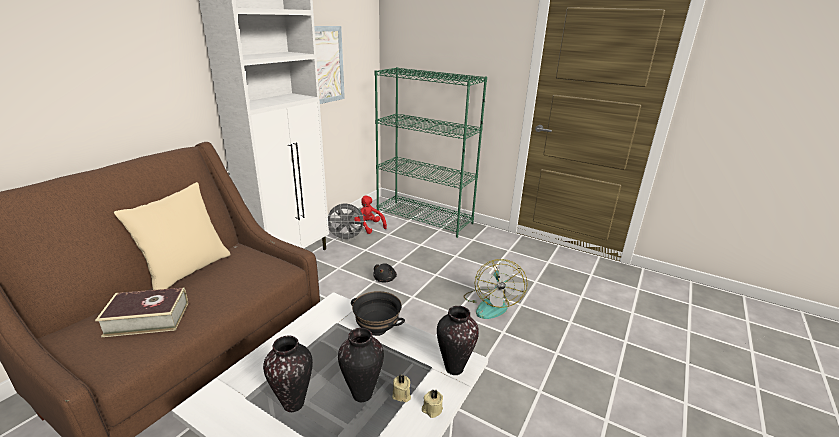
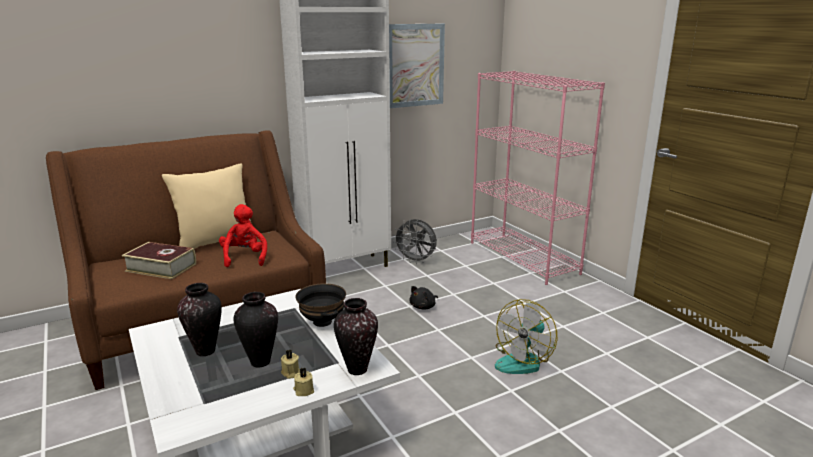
camera: 30 degrees right, 5 degrees down
(369, 227) = (450, 254): red plush toy -> red plush toy (245, 257)
(425, 218) = (523, 258): green bookcase -> pink bookcase

